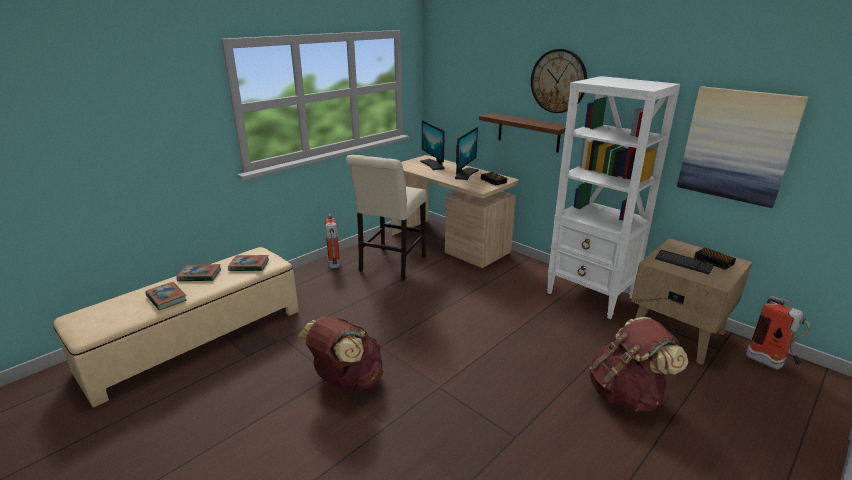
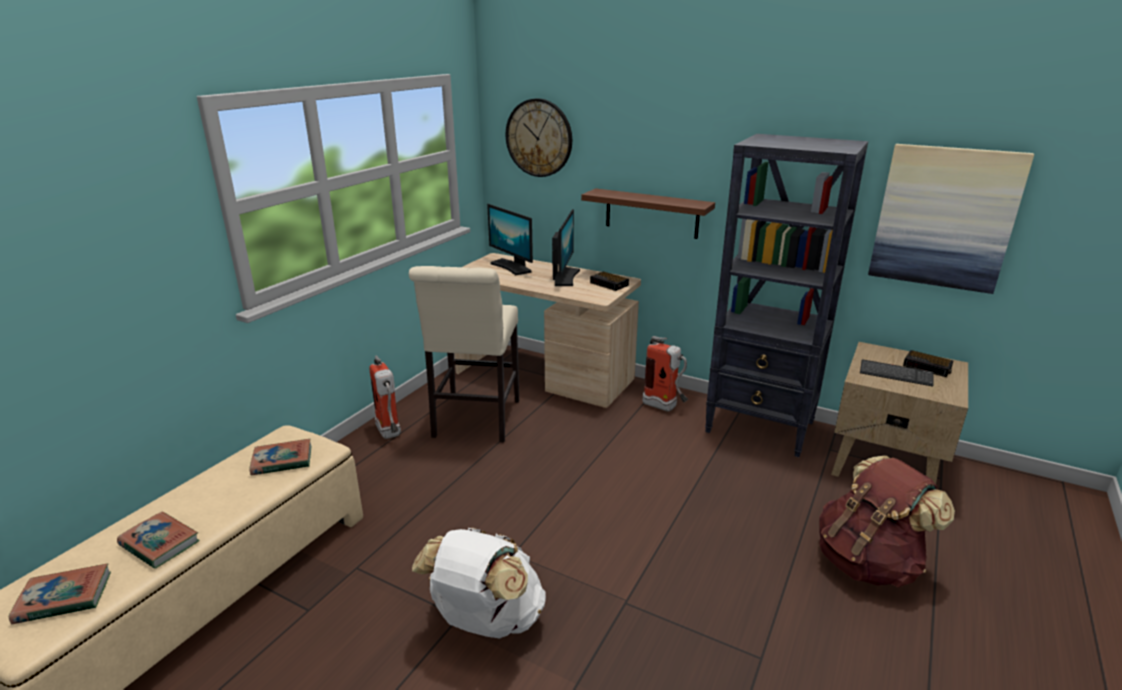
camera: 15 degrees left, 0 degrees up
(200, 275) = (203, 491): book -> book (64, 598)
(346, 381) = (485, 621): brown backpack -> white backpack
(558, 81) = (694, 142): wall clock -> wall clock (539, 138)
(591, 295) = (761, 427): white bookcase -> black bookcase
(771, 364) = (1004, 487): fire extinguisher -> fire extinguisher (665, 407)

